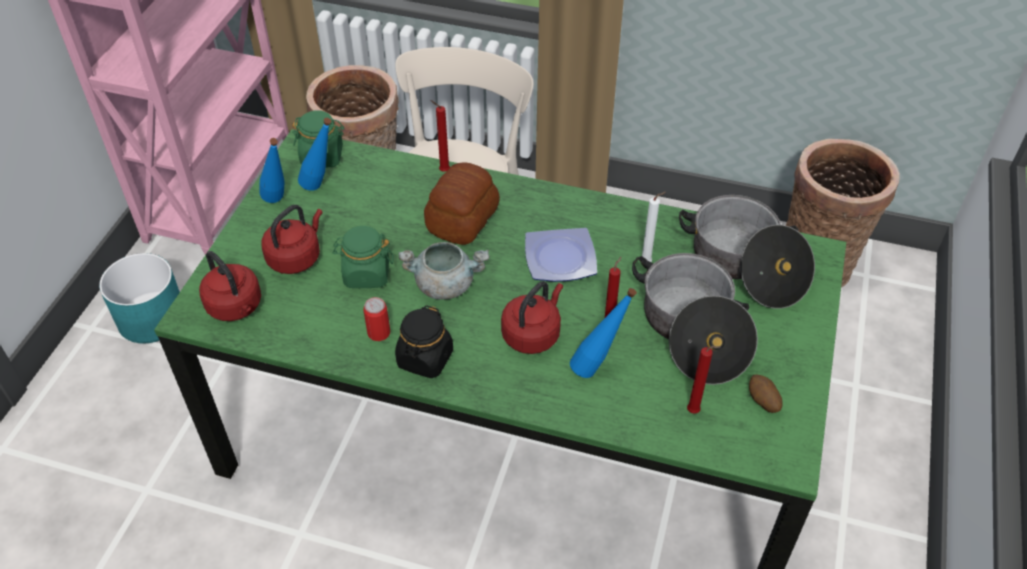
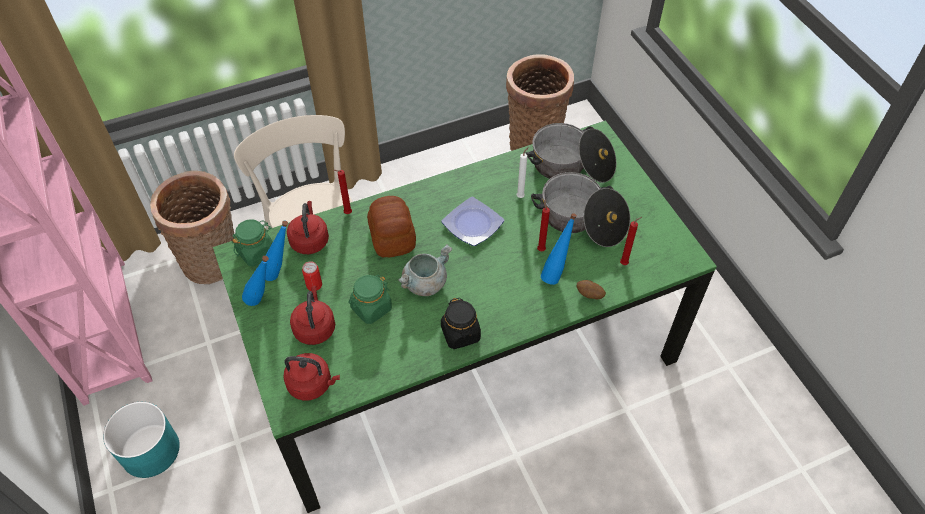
camera: 40 degrees left, 5 degrees up
(379, 333) = (418, 338): can -> can (314, 285)
(532, 334) = (503, 278): red kettle -> red kettle (310, 240)
(762, 402) = (650, 235): potato -> potato (589, 295)

